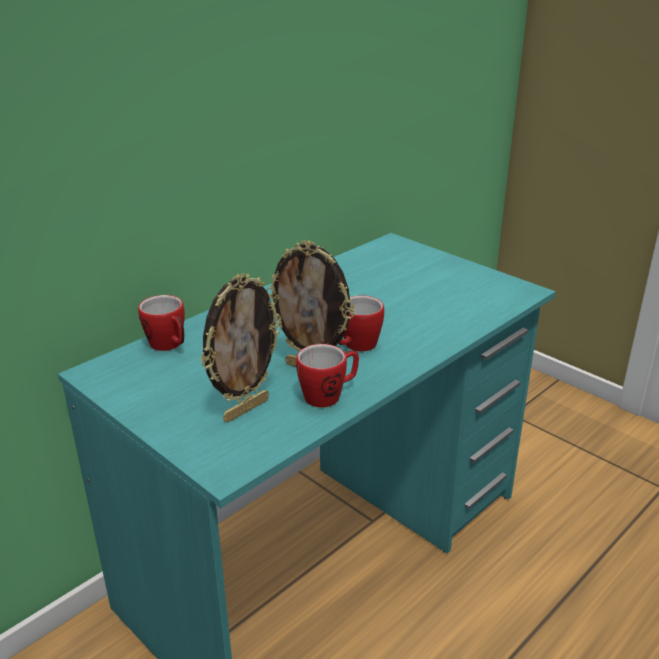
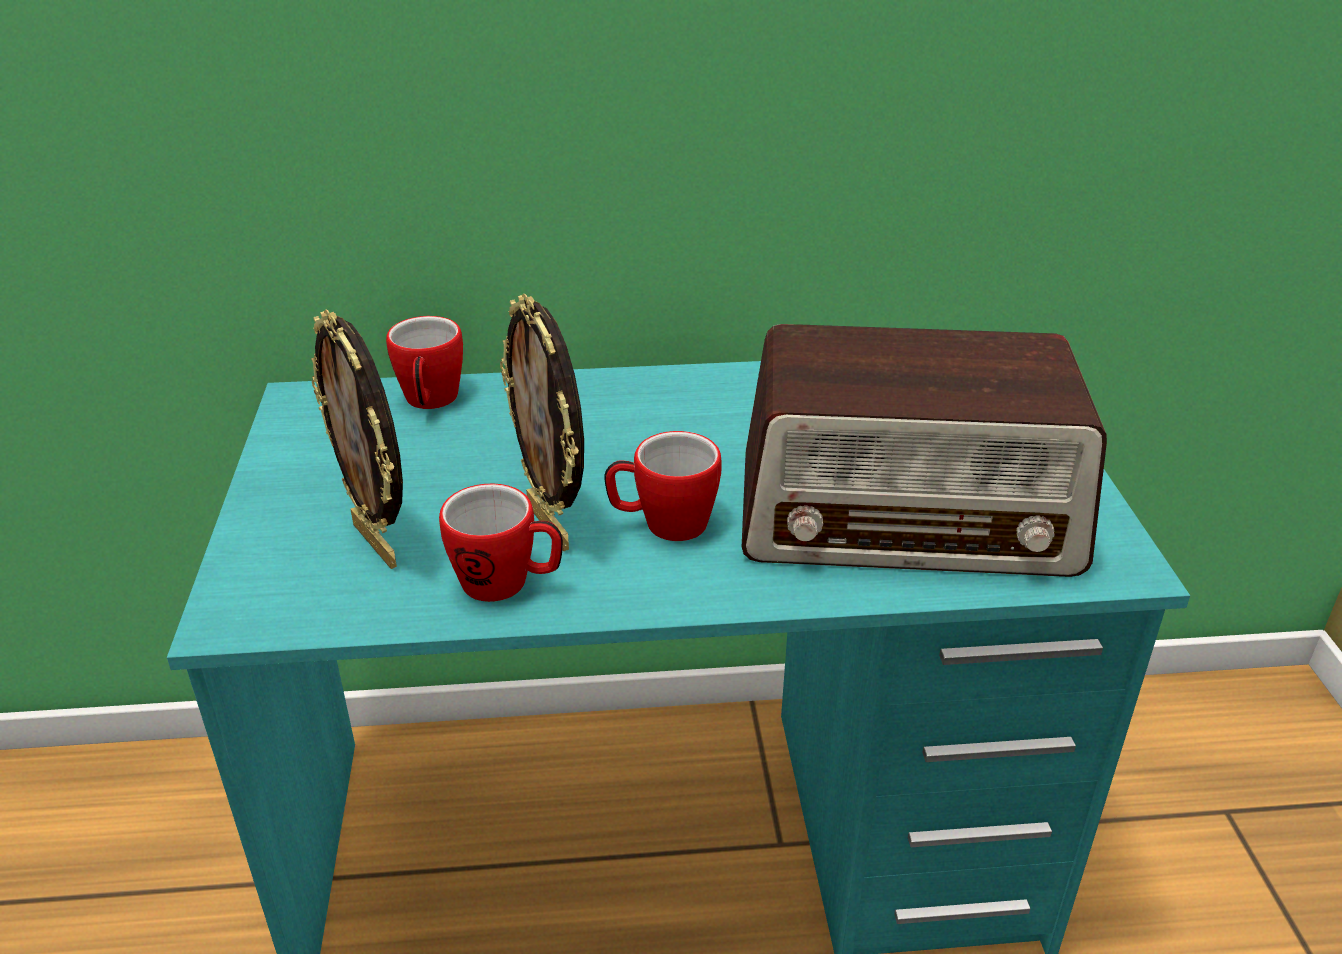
camera: 40 degrees right, 5 degrees up
(245, 409) = (378, 544): picture frame -> picture frame turned 60 degrees clockwise
(439, 305) = (908, 517): none -> radio

